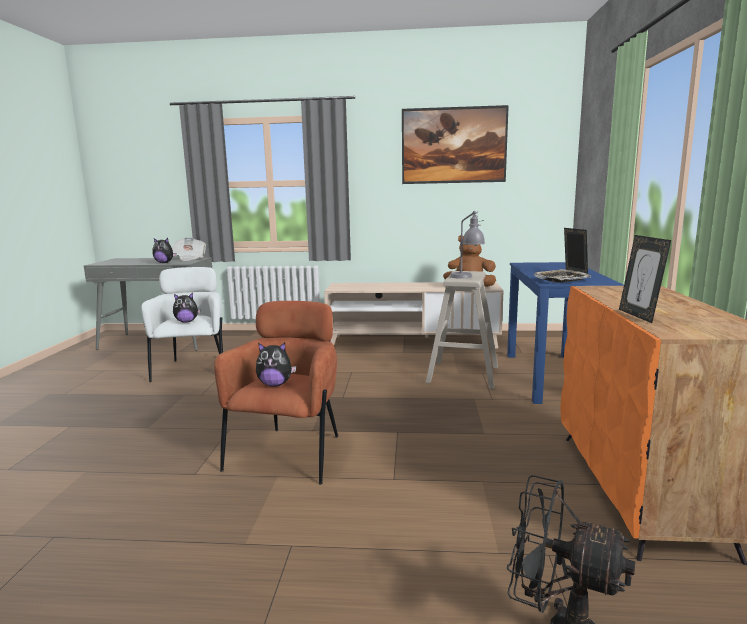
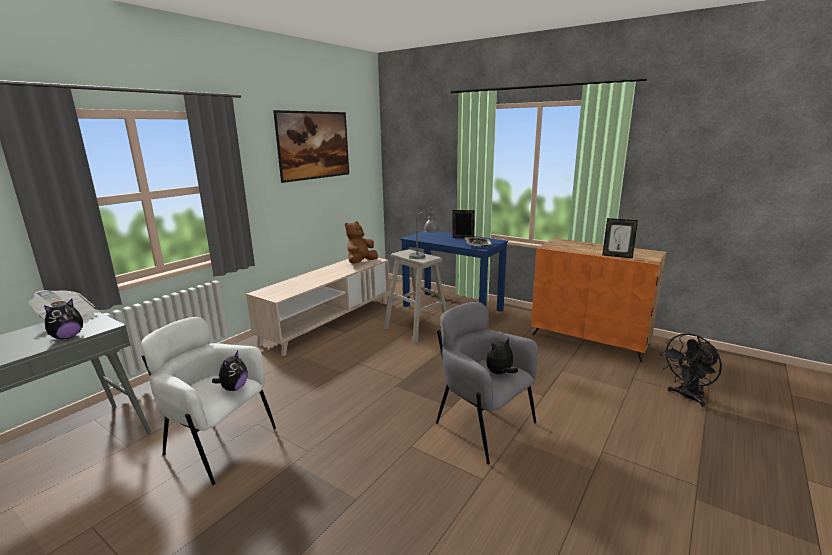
camera: 60 degrees left, 5 degrees up
(275, 384) = (500, 373): plush toy -> plush toy turned 150 degrees counterclockwise
(289, 454) = (482, 425): brown armchair -> grey armchair

